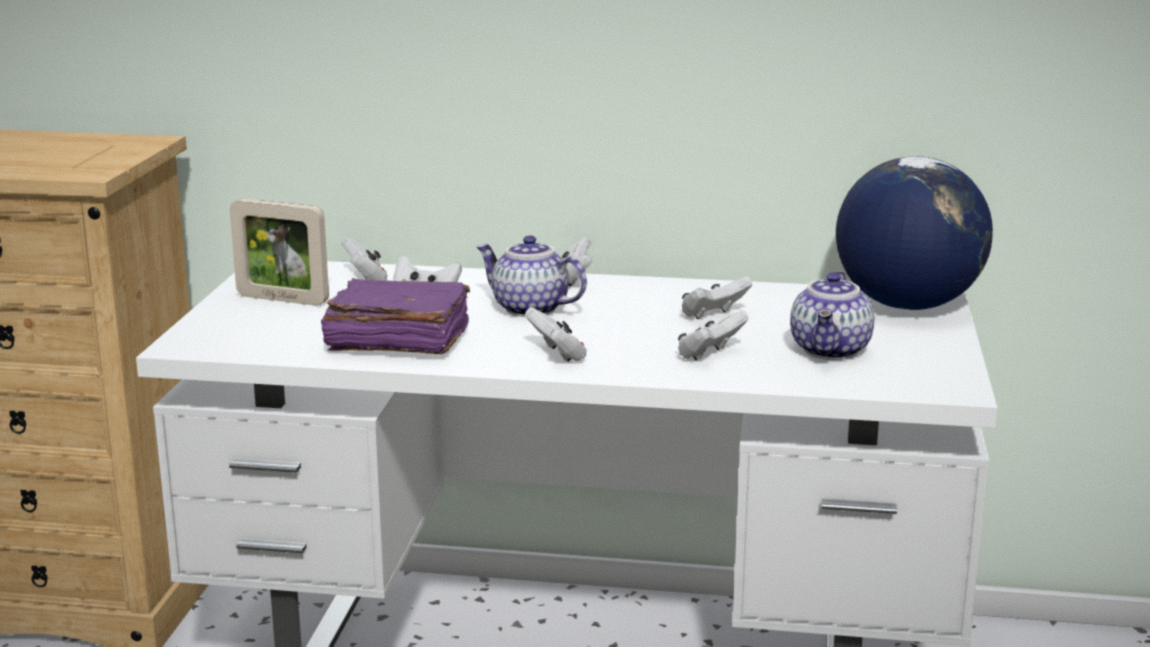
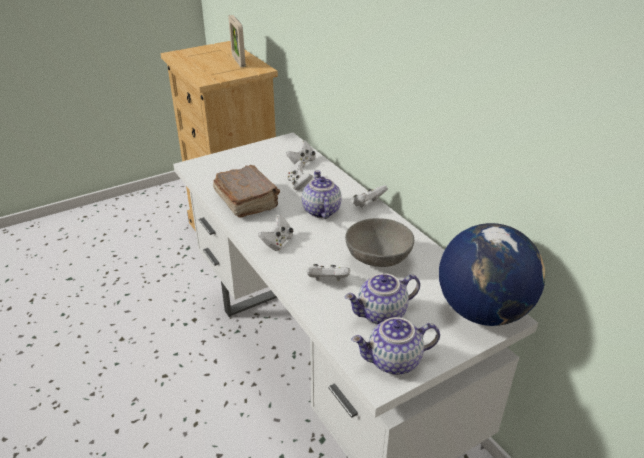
camera: 50 degrees right, 15 degrees up
(282, 299) = (259, 159): picture frame -> picture frame (238, 61)
(396, 341) = (246, 201): purple book -> brown book
(713, 316) = (379, 259): white game controller -> grey bowl
(930, 373) = (394, 362): none -> teapot

